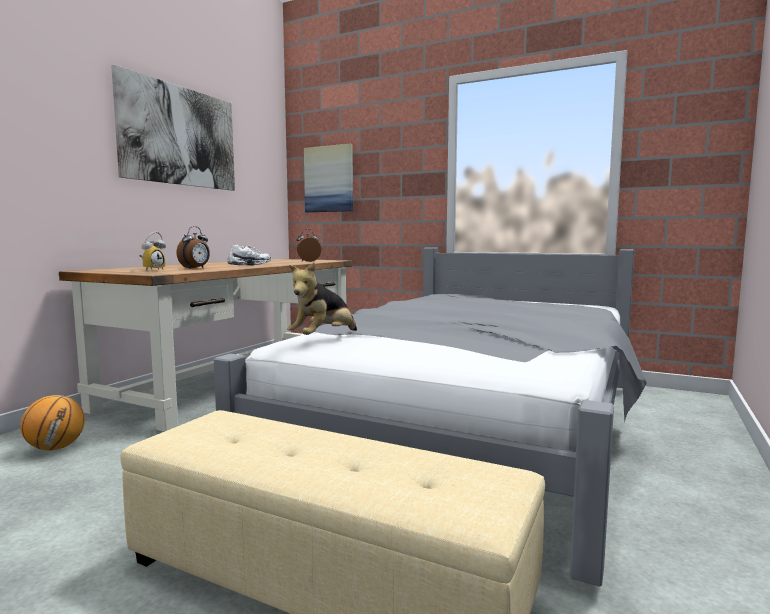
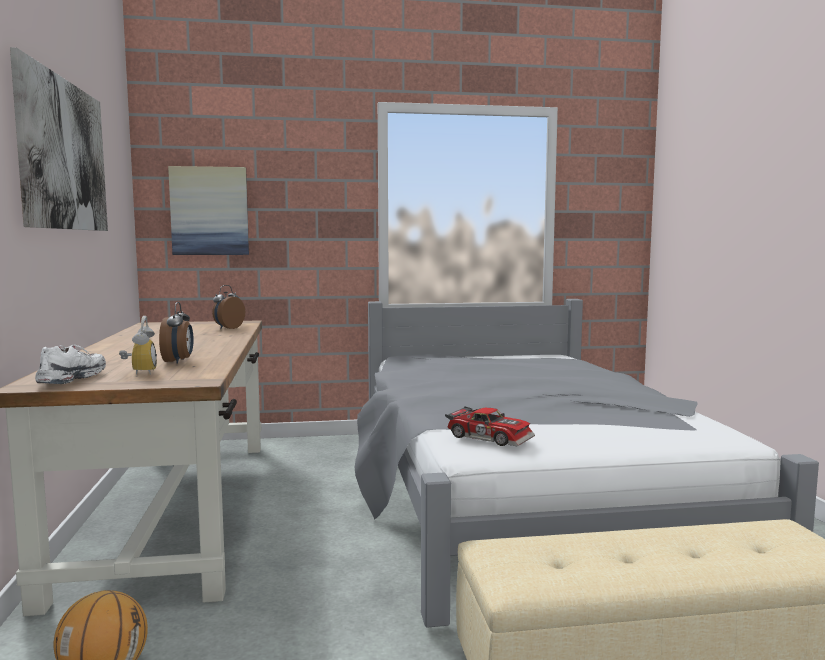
camera: 35 degrees left, 0 degrees up
(249, 265) = (205, 345): white shoe -> white shoe (72, 380)
(323, 338) = (490, 436): plush toy -> toy car

